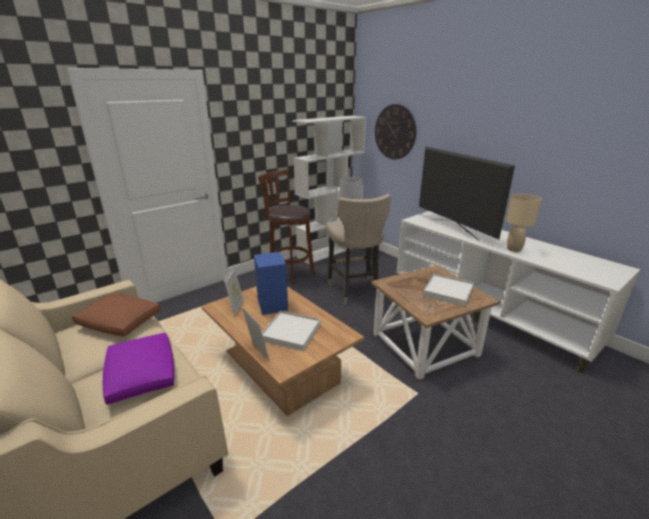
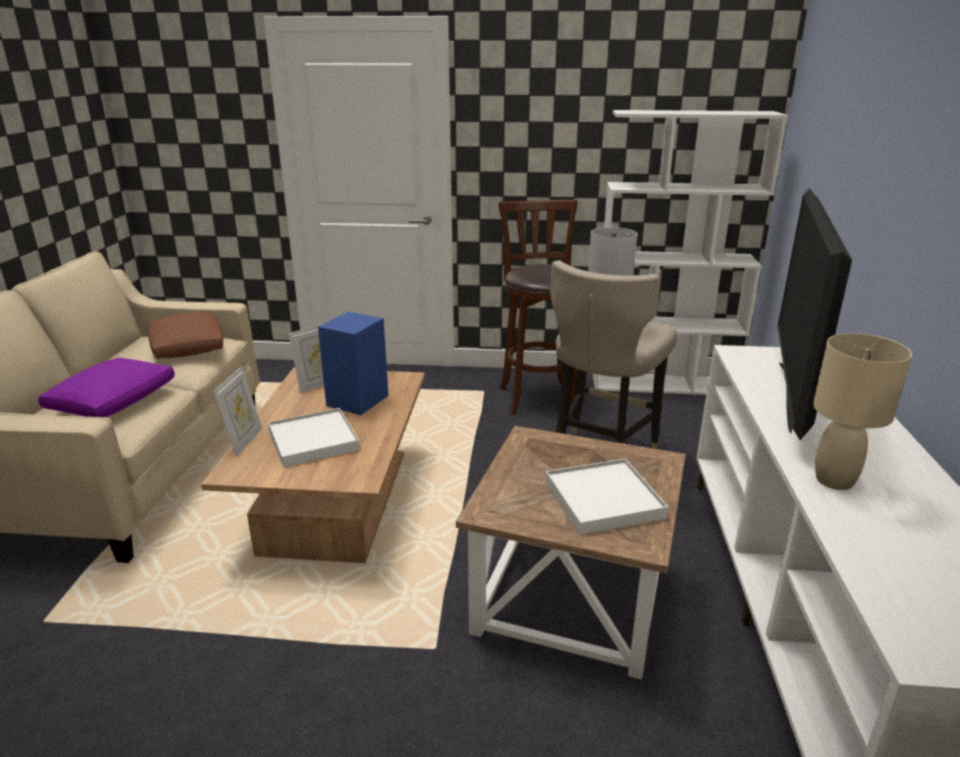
camera: 45 degrees right, 0 degrees up
(395, 132) = (824, 153): wall clock -> none

